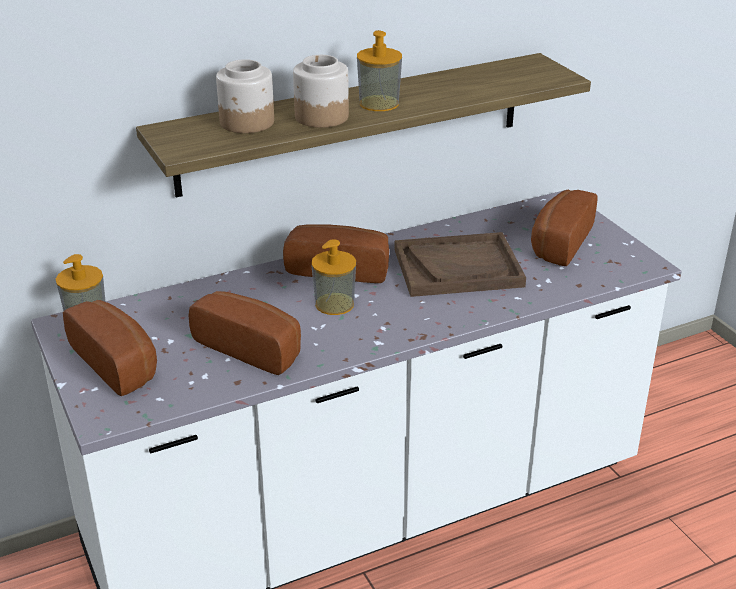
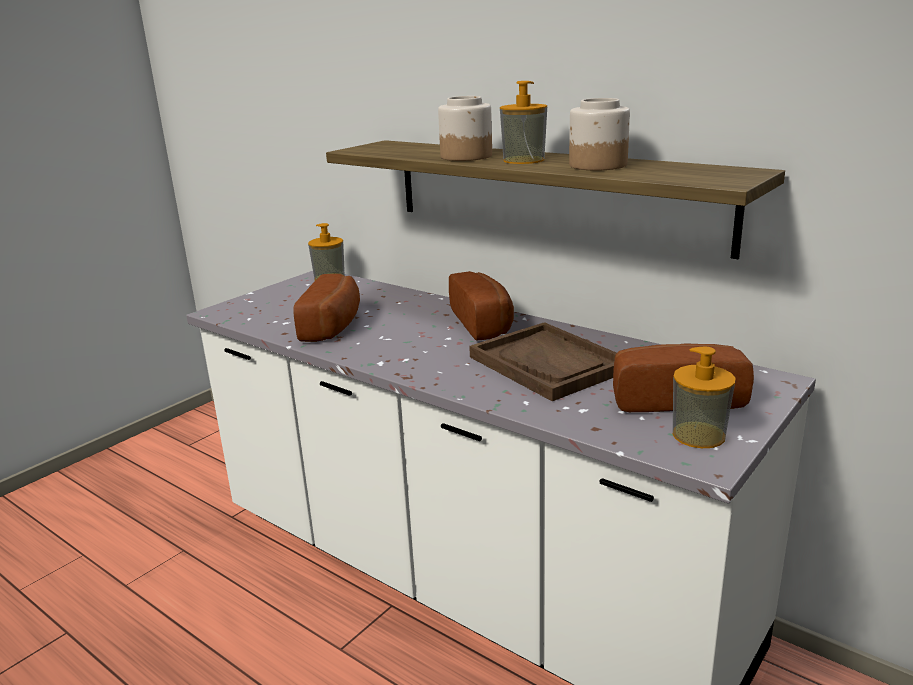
camera: 65 degrees right, 10 degrees down
(119, 362) = (285, 298): bread -> none
(247, 122) = (425, 149): jar -> jar (597, 165)
(334, 304) = (425, 334): soap dispenser -> soap dispenser (698, 435)

